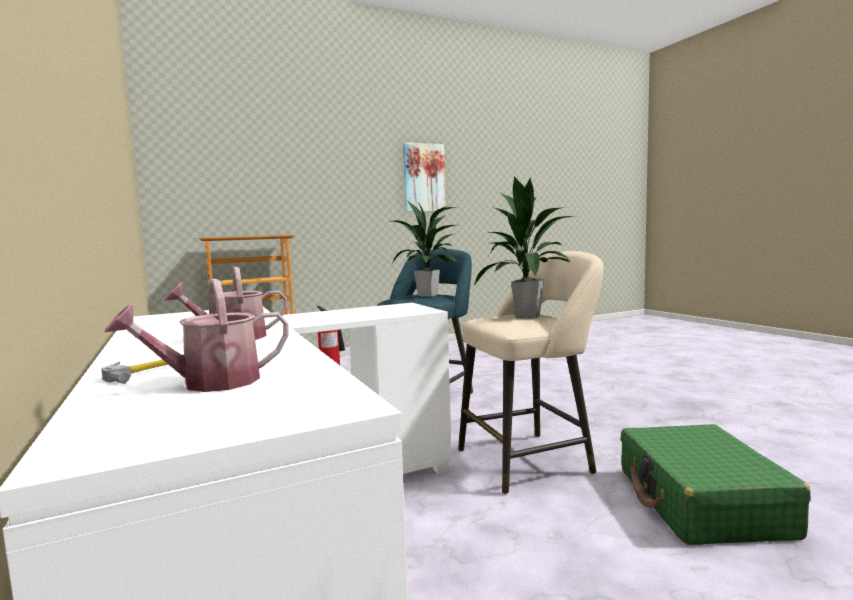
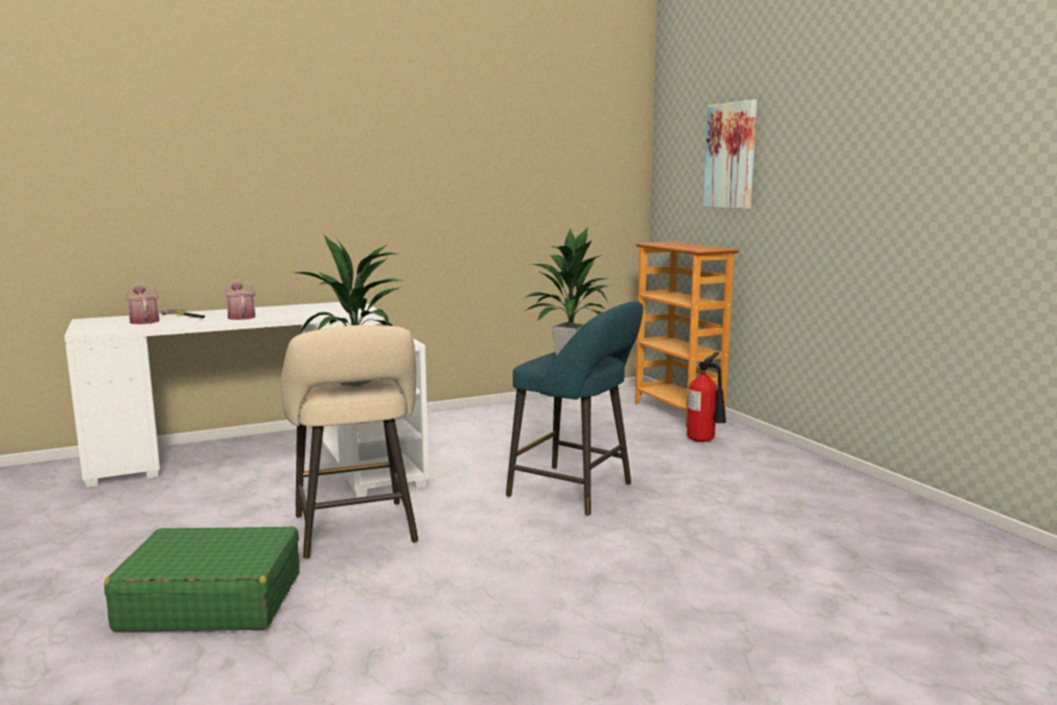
camera: 90 degrees right, 5 degrees up
(424, 178) = (949, 159): picture -> picture (731, 155)

